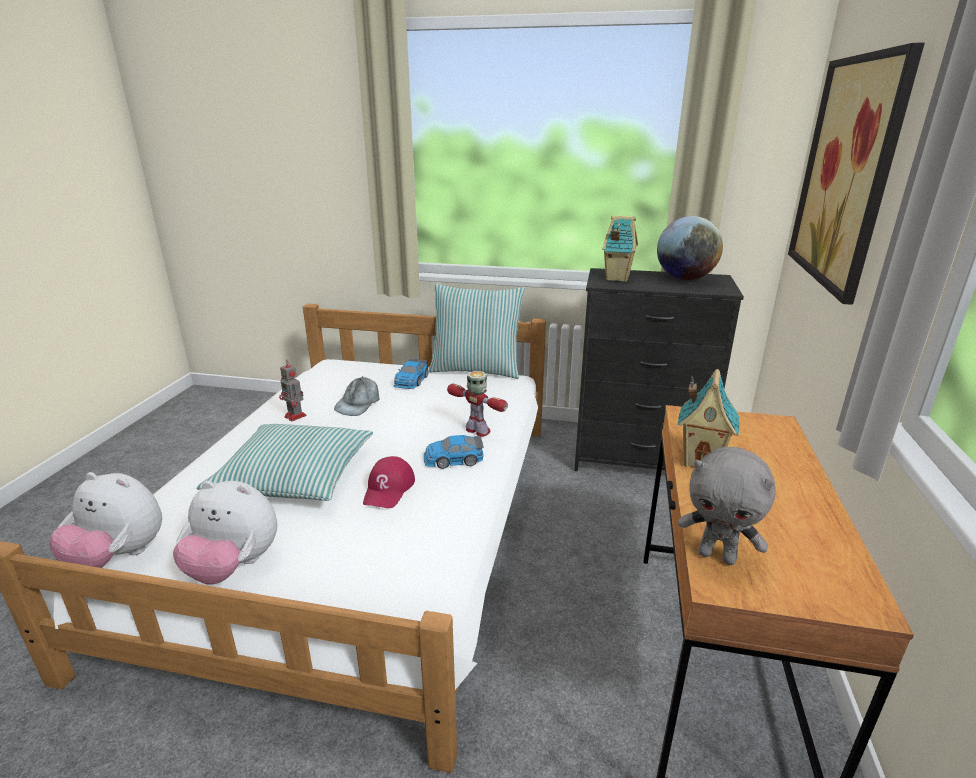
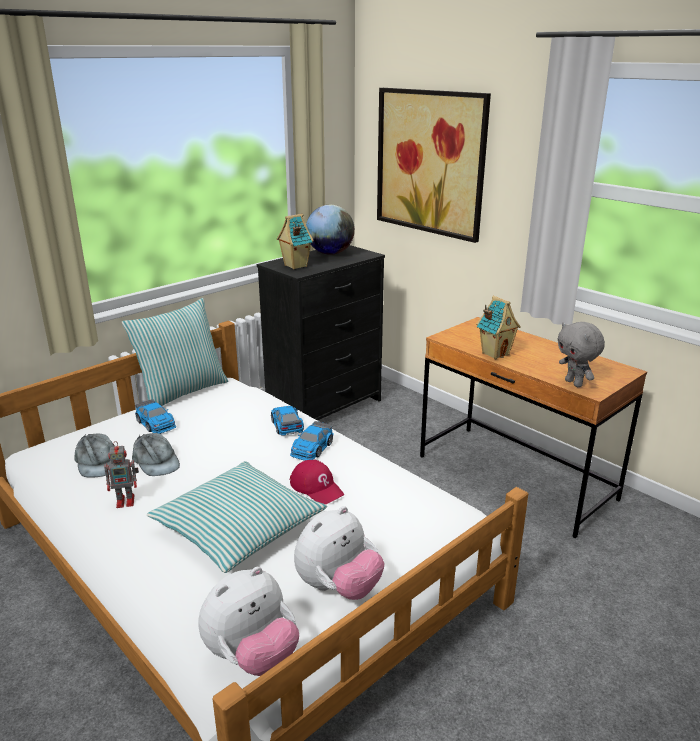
camera: 55 degrees left, 0 degrees up
(336, 385) = (97, 462): none -> grey cap
(478, 431) = (286, 425): toy robot -> toy car
(717, 556) = (574, 383): grey plush toy -> grey plush toy turned 90 degrees clockwise

